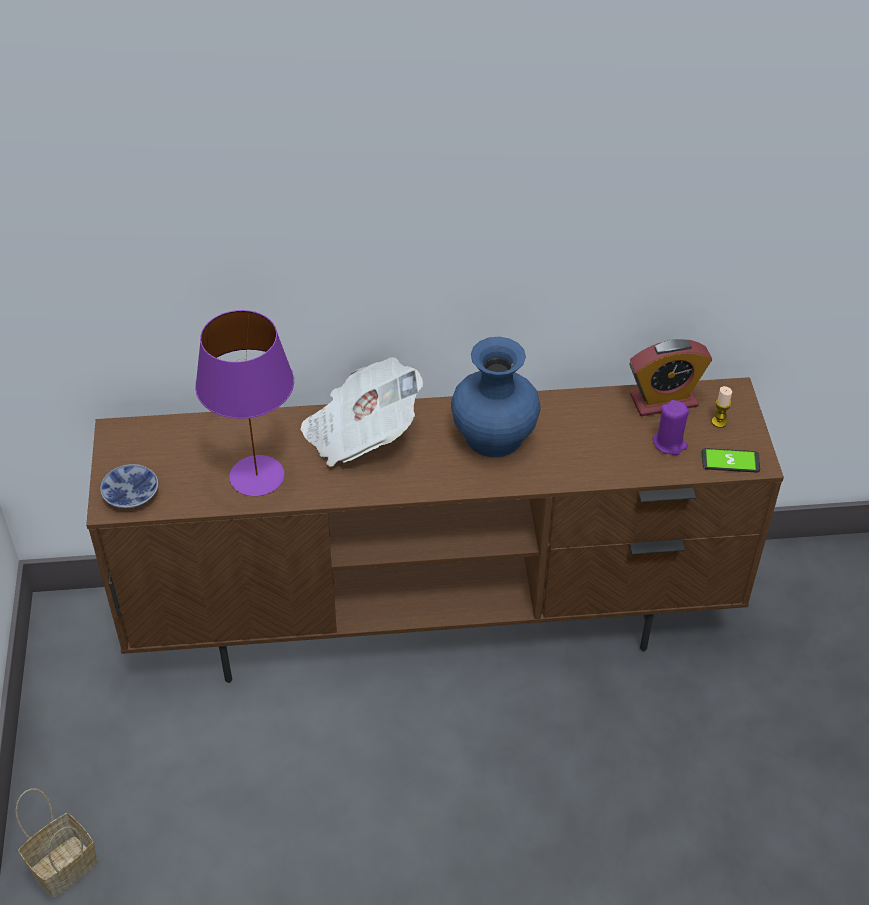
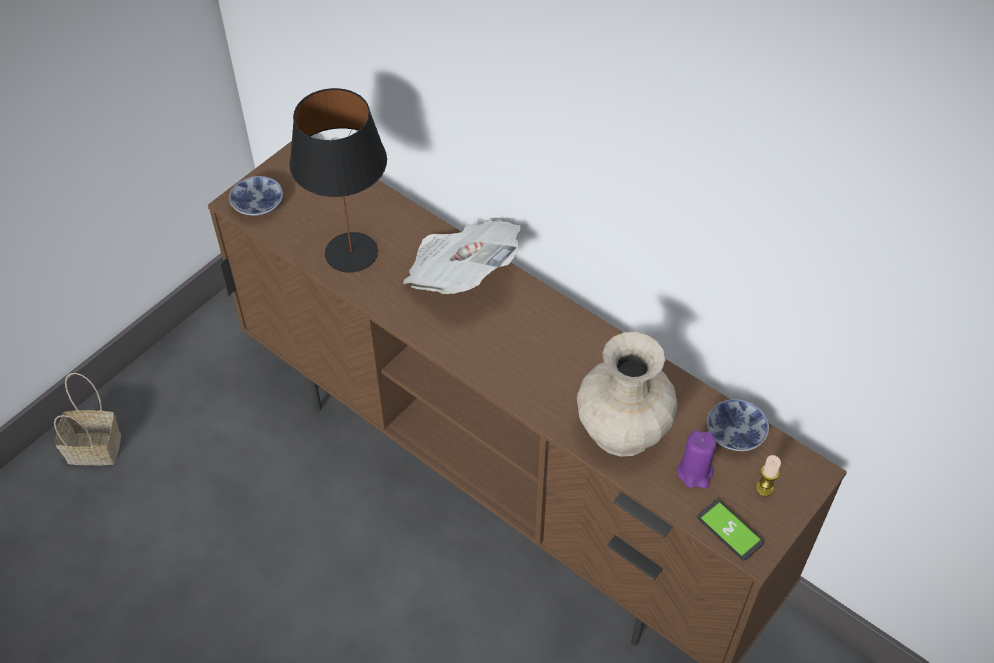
camera: 45 degrees right, 5 degrees up
(258, 475) = (352, 253): purple table lamp -> black table lamp
(493, 435) = (558, 352): blue vase -> none
(595, 450) = (624, 428): none -> beige vase
(663, 400) = (737, 432): alarm clock -> bowl

